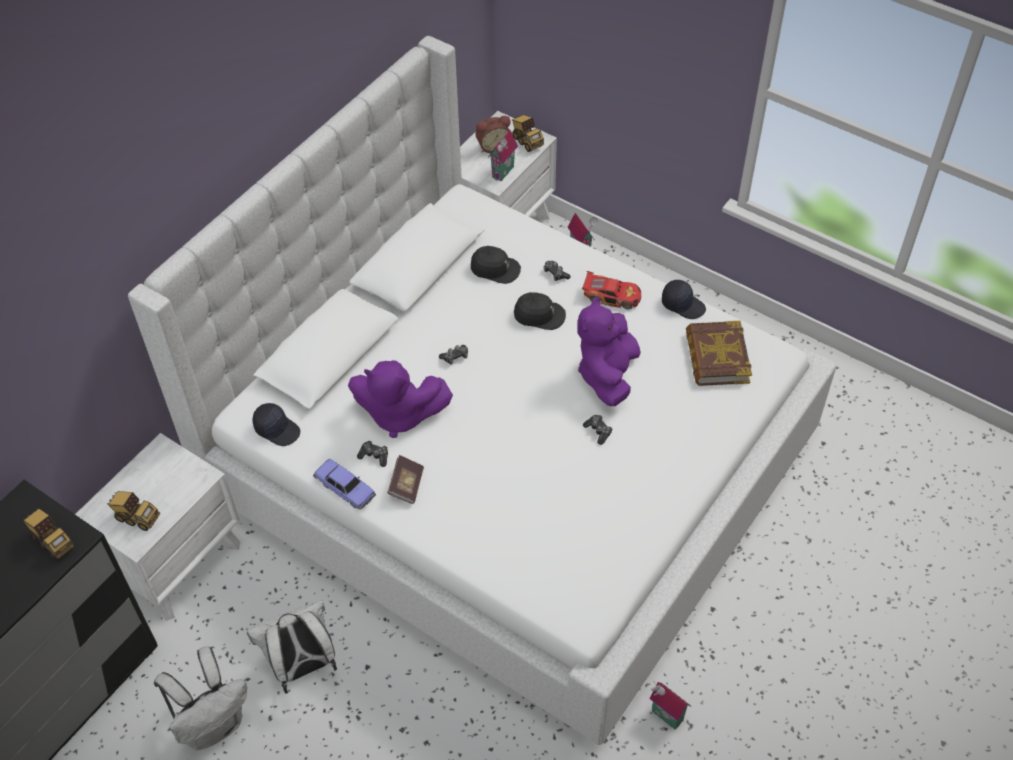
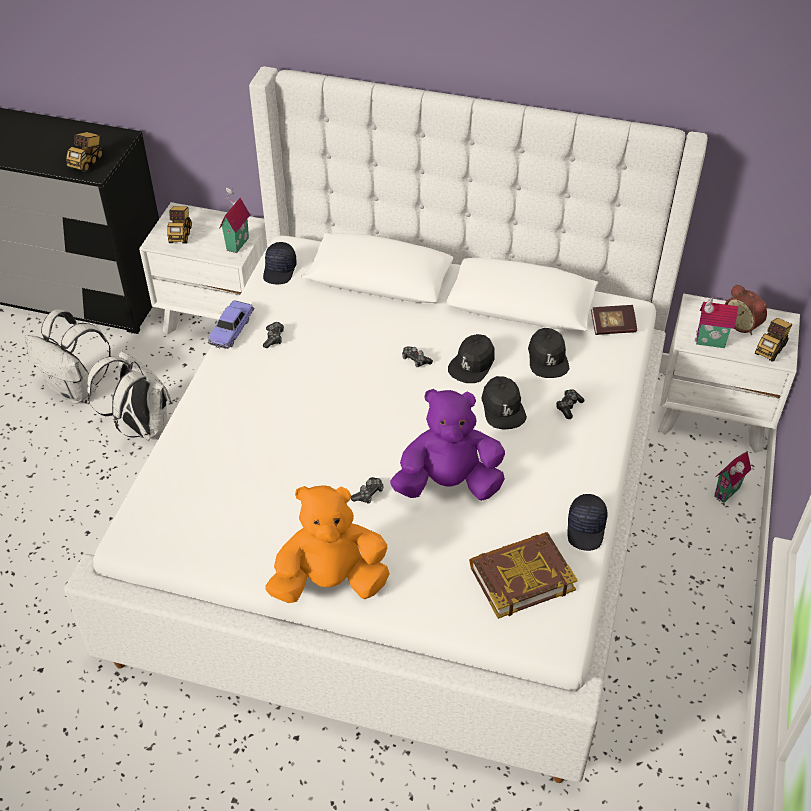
camera: 70 degrees right, 5 degrees down
(398, 414) = (328, 340): purple plush toy -> none
(406, 485) = (248, 368): book -> book (612, 327)
(478, 320) = (472, 364): none -> black cap
(612, 296) = (563, 461): toy car -> none
(665, 717) = (154, 722): toy house -> toy house (236, 243)
(681, 480) = (330, 581): none -> orange plush toy

